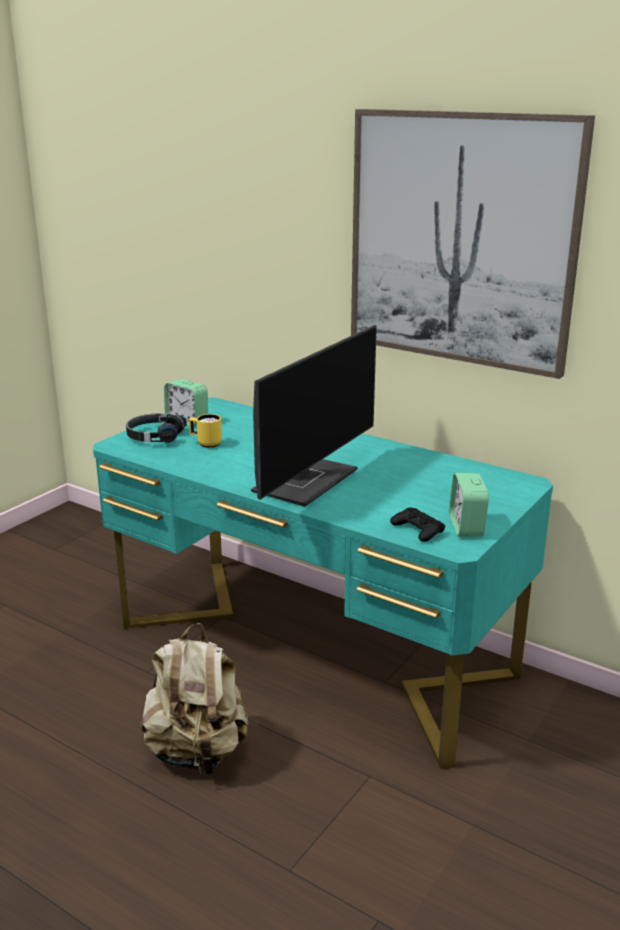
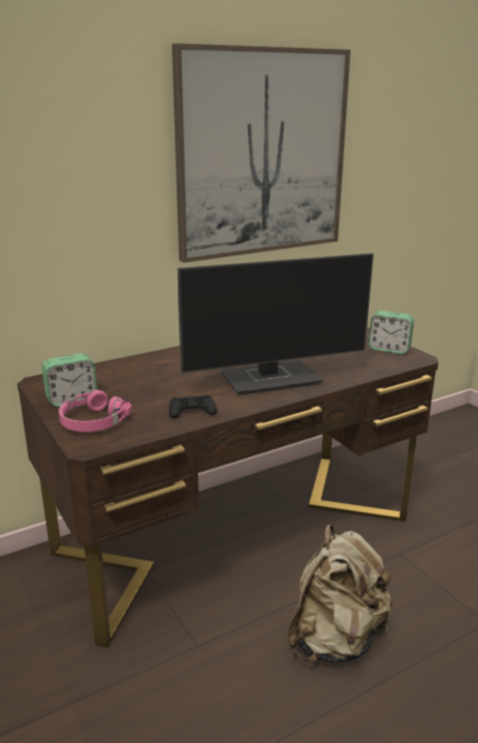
camera: 65 degrees left, 0 degrees up
(155, 436) = (92, 421): black headphones -> pink headphones
(206, 443) = (145, 401): yellow mug -> none
(306, 481) = (272, 378): monitor -> monitor turned 105 degrees clockwise
(311, 649) = (236, 535): turquoise desk -> brown desk
(418, 530) = (385, 362): black game controller -> black game controller (192, 411)

